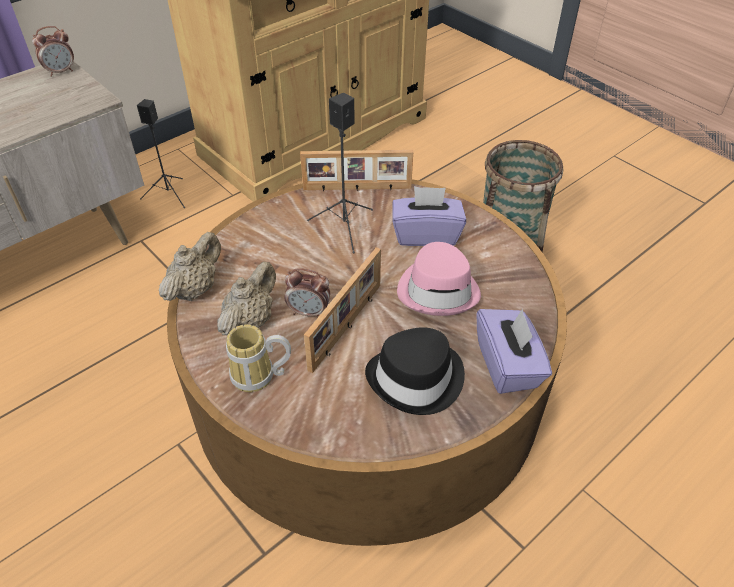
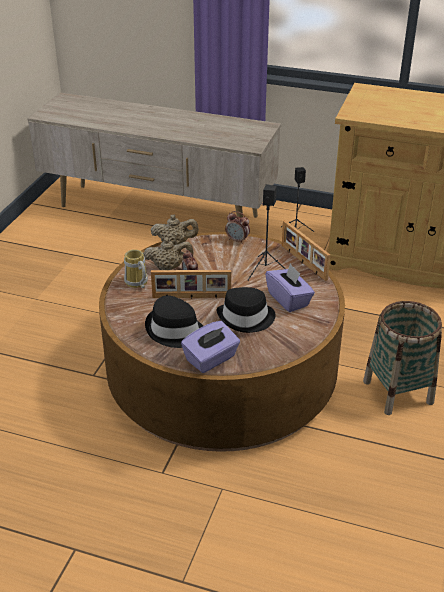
camera: 60 degrees right, 10 degrees down
(61, 72) = (264, 128): alarm clock -> alarm clock (237, 240)
(438, 290) = (246, 318): pink hat -> black hat

